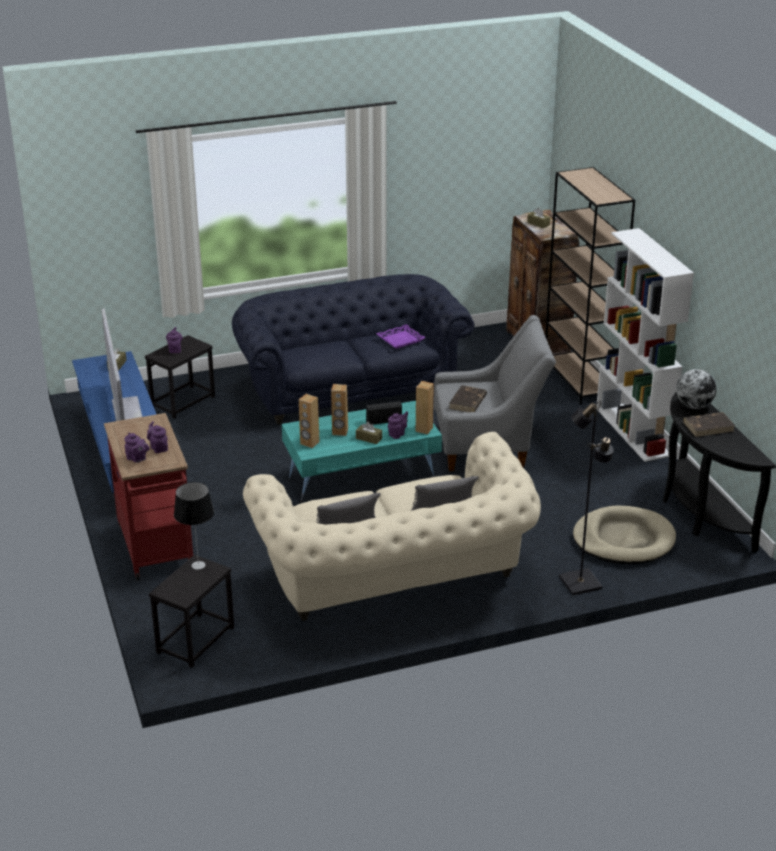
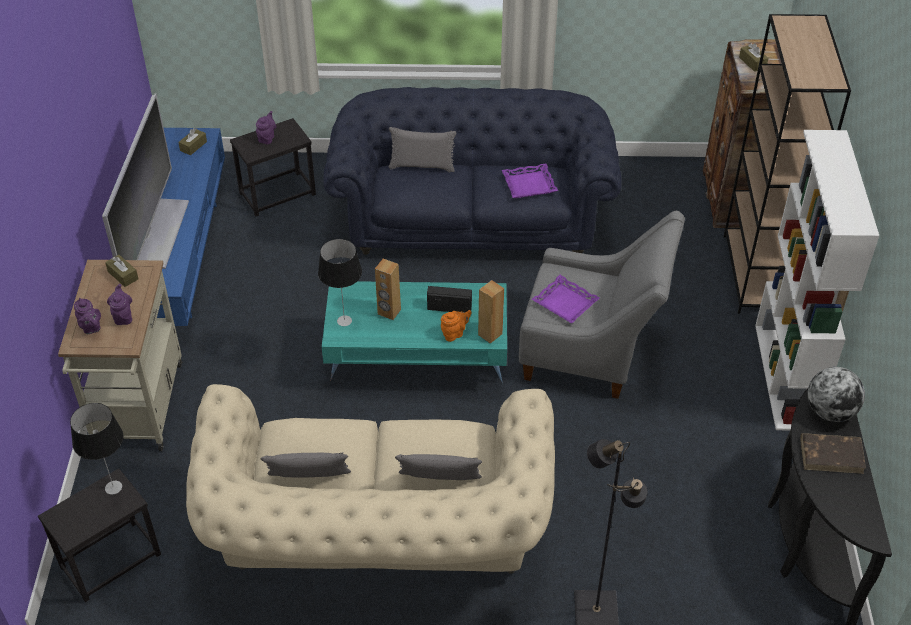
camera: 20 degrees right, 15 degrees up
(156, 549) = (138, 409): red cart -> beige cart
(309, 443) = (345, 321): brown speaker -> table lamp
(310, 344) = (422, 166): none -> grey pillow
(369, 438) = (417, 332): brown tissue box -> brown tissue box (123, 275)
(397, 434) = (454, 334): purple teapot -> orange teapot
(467, 402) = (564, 303): brown book -> purple tray
(623, 540) = (685, 555): beige dog bed -> none

